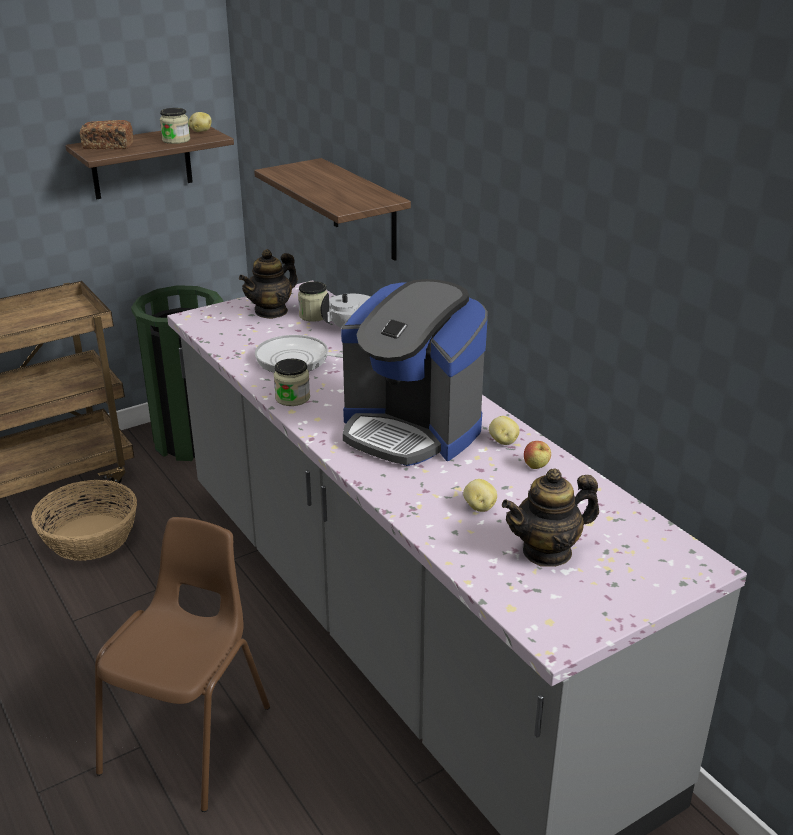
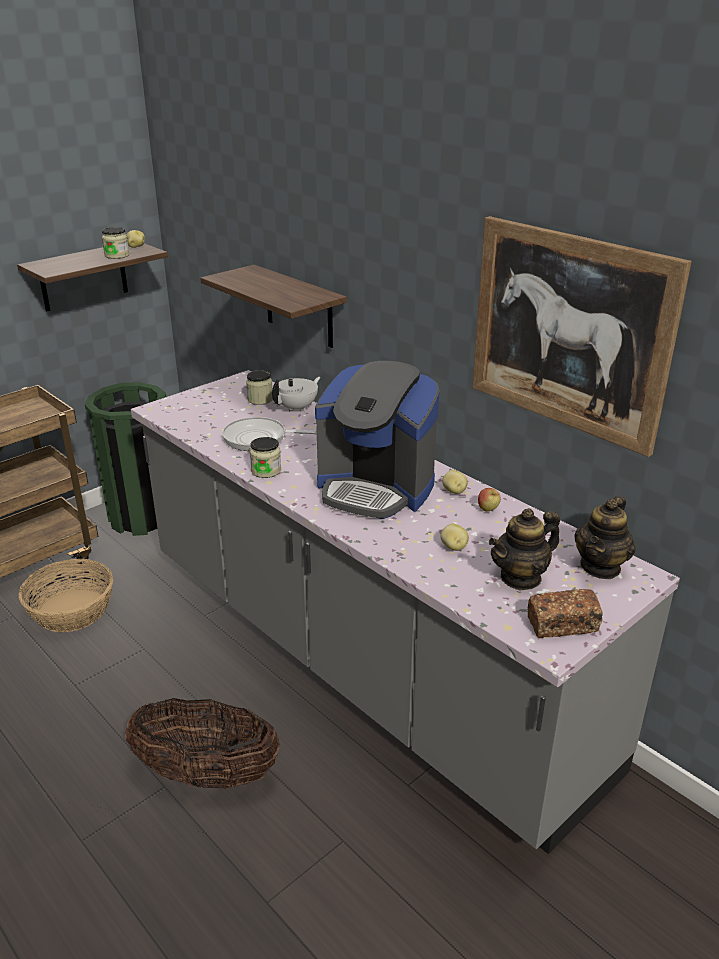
camera: 10 degrees left, 0 degrees up
(108, 146) = (57, 263): bread -> bread (562, 625)
(190, 739) = (207, 774): brown chair -> basket
(271, 311) = (222, 399): teapot -> teapot (601, 567)
(635, 259) = (569, 332): none -> picture

